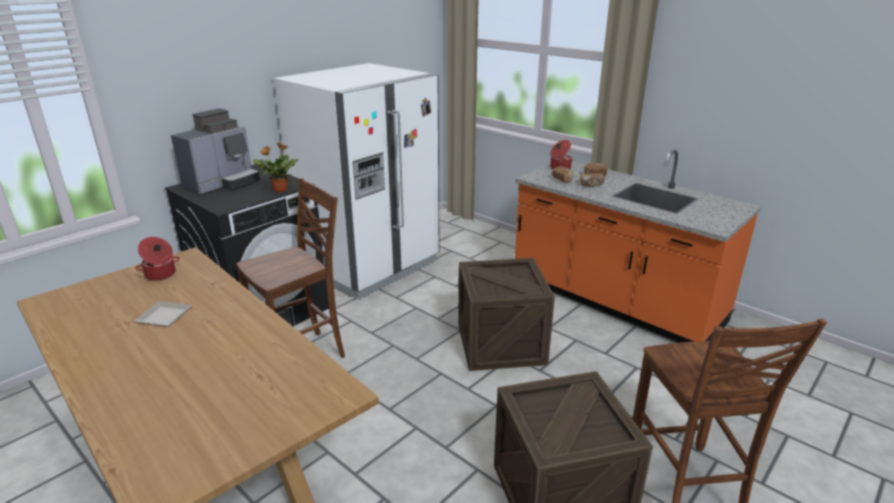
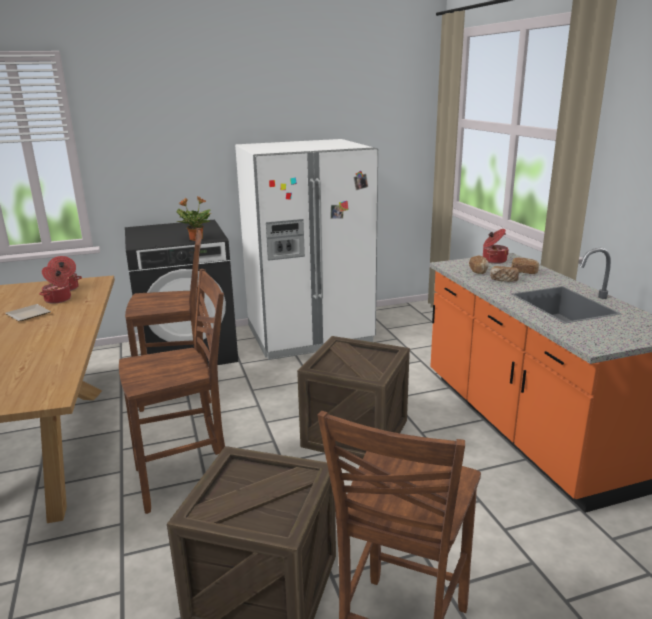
camera: 30 degrees right, 5 degrees down
(173, 289) = (58, 299): none -> cooking pot
(223, 184) = (164, 230): coffee machine -> none
(401, 434) = (187, 479): none -> brown chair

